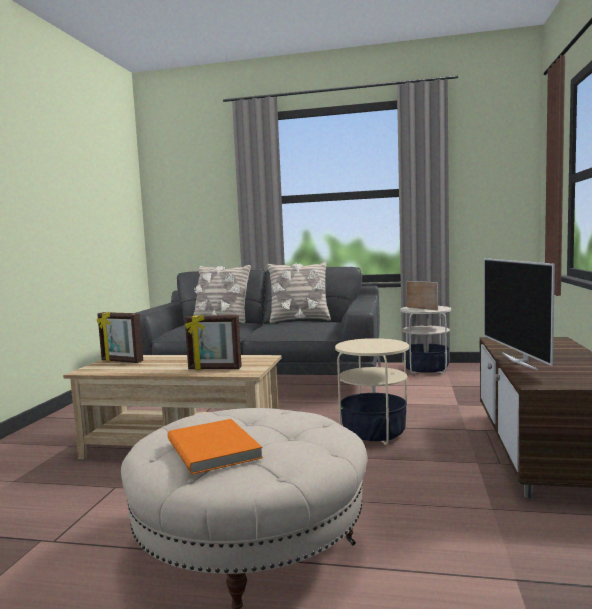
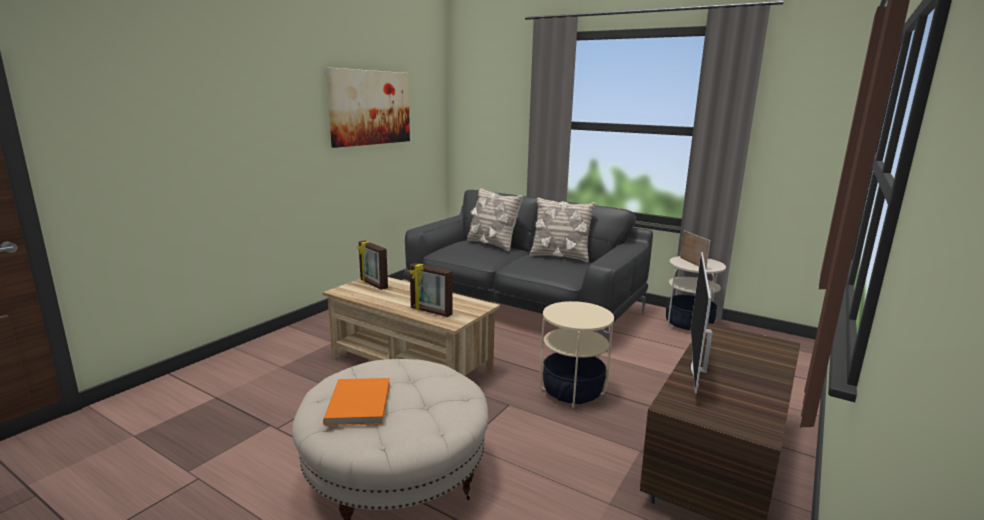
camera: 20 degrees right, 10 degrees up
(71, 184) = (370, 107): none -> picture

